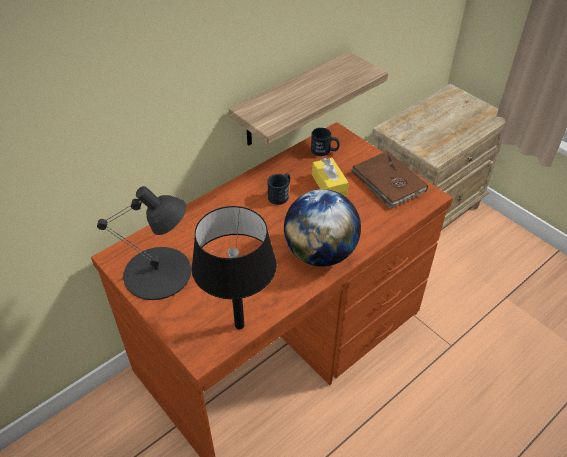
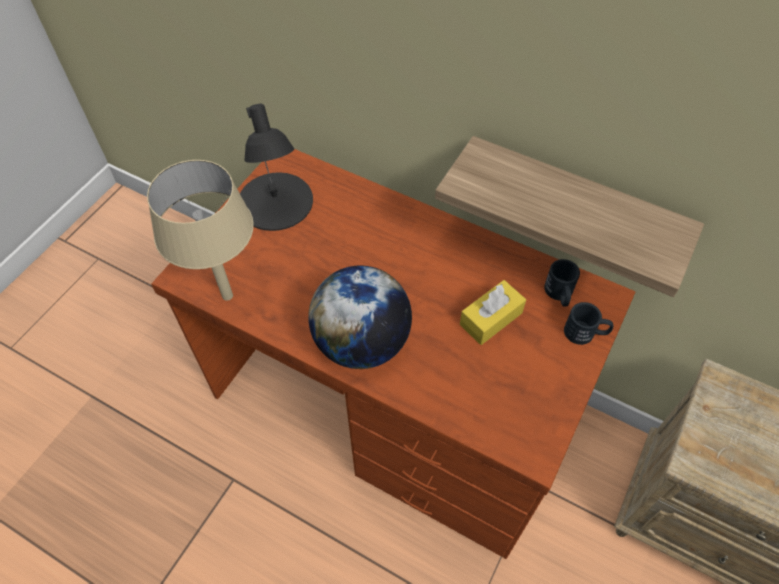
camera: 70 degrees right, 10 degrees up
(239, 325) = (227, 296): black table lamp -> beige table lamp
(280, 194) = (446, 271): black mug -> black mug (585, 333)
(388, 182) = (535, 390): brown book -> none

